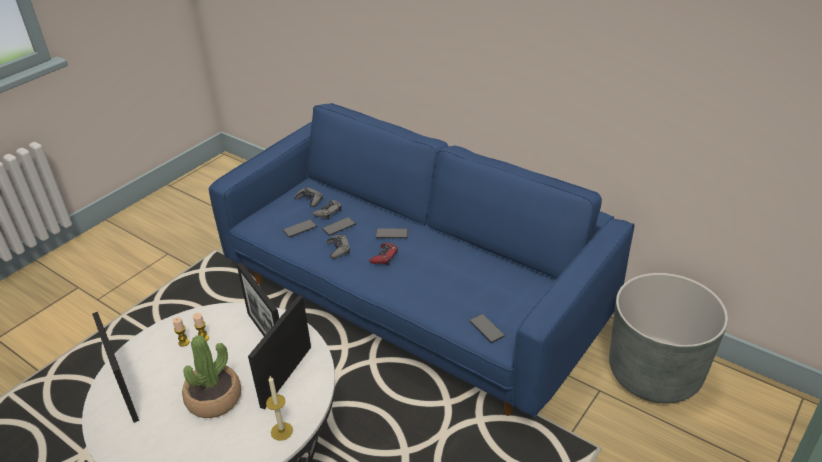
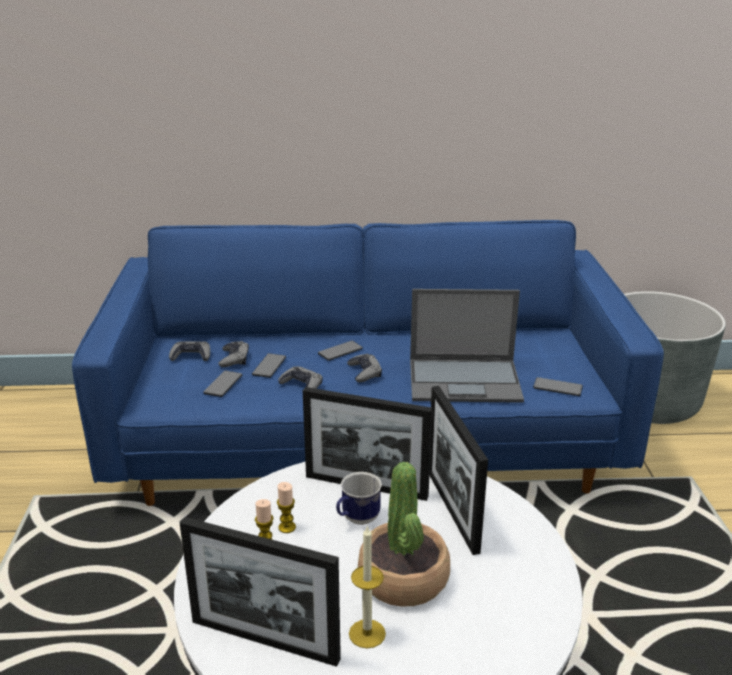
camera: 40 degrees left, 10 degrees down
(237, 353) = (356, 520): none -> mug
(282, 431) = (534, 562): candle -> candle (367, 633)
(384, 256) = (364, 372): red game controller -> grey game controller
(435, 293) = (466, 380): none -> laptop

